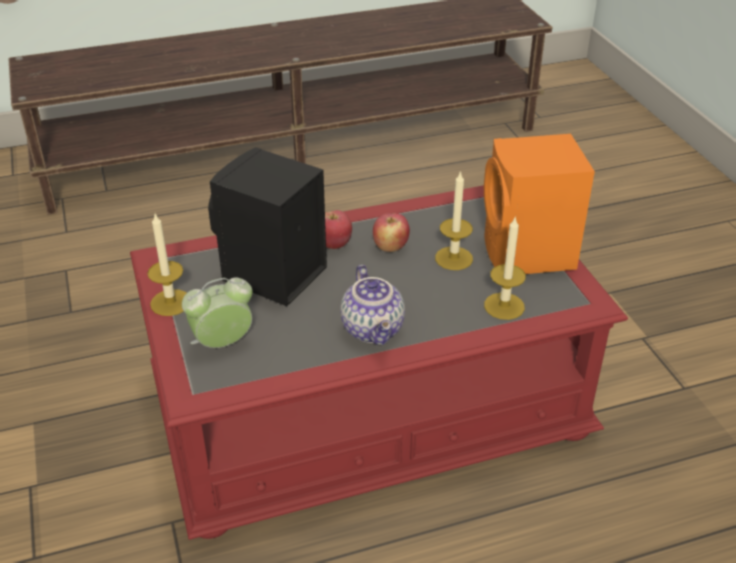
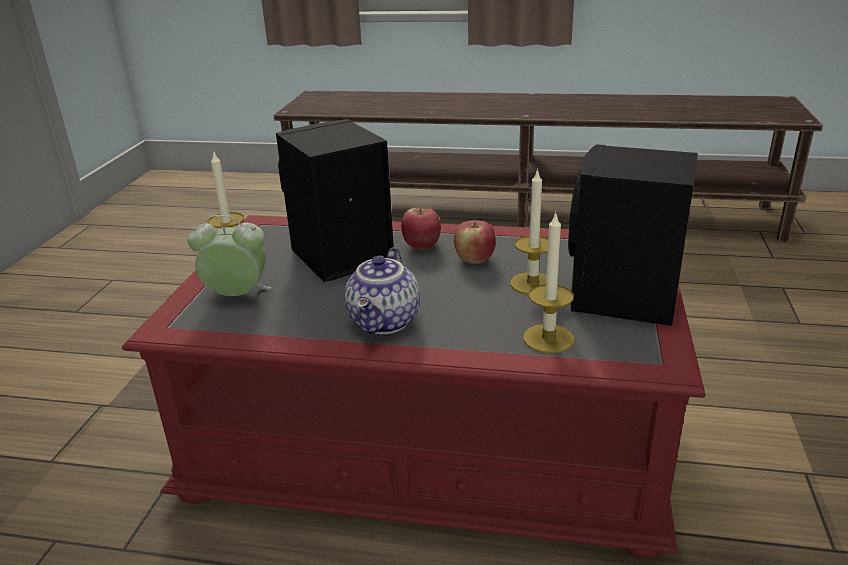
camera: 30 degrees right, 10 degrees down
(528, 255) = (623, 300): orange speaker -> black speaker

